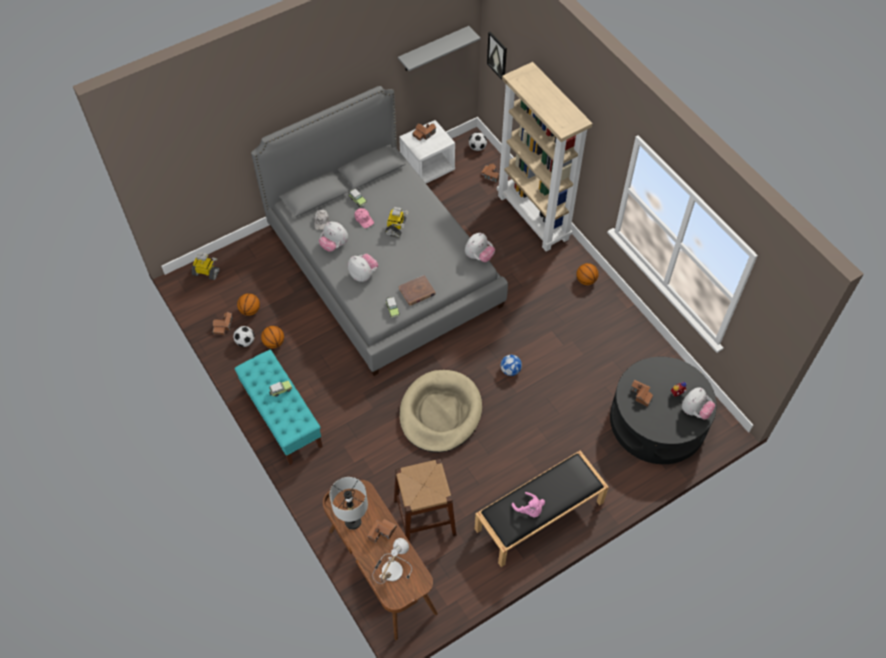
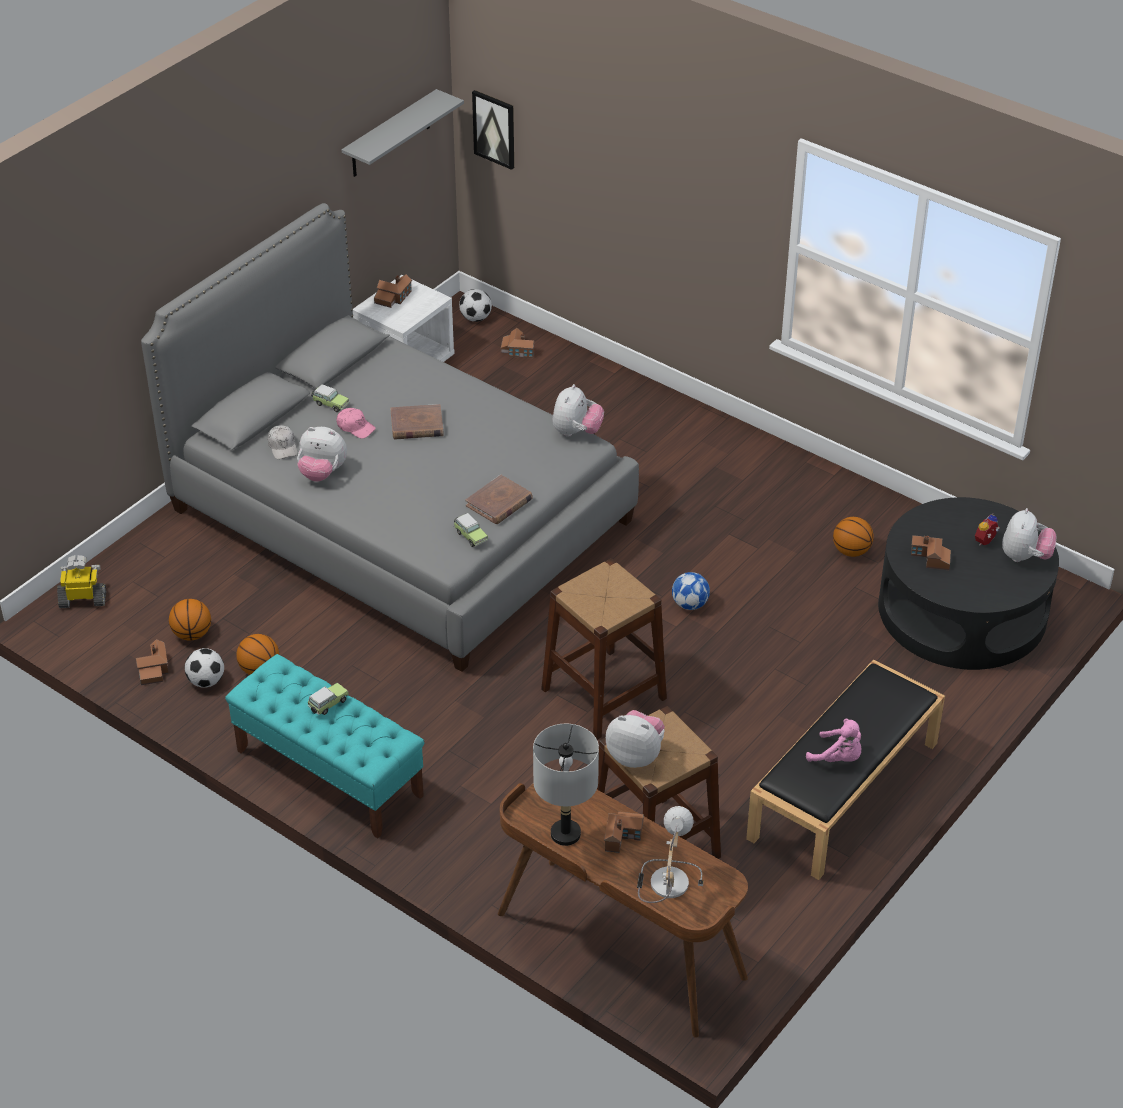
camera: 20 degrees left, 15 degrees down
(363, 274) = (395, 501): plush toy -> plush toy (635, 755)
(396, 227) = (417, 425): toy robot -> brown book
(440, 413) = (604, 693): beige dog bed -> brown stool
(534, 217) = (619, 390): beige bookcase -> none
(586, 280) = (748, 453): basketball -> basketball (851, 551)

